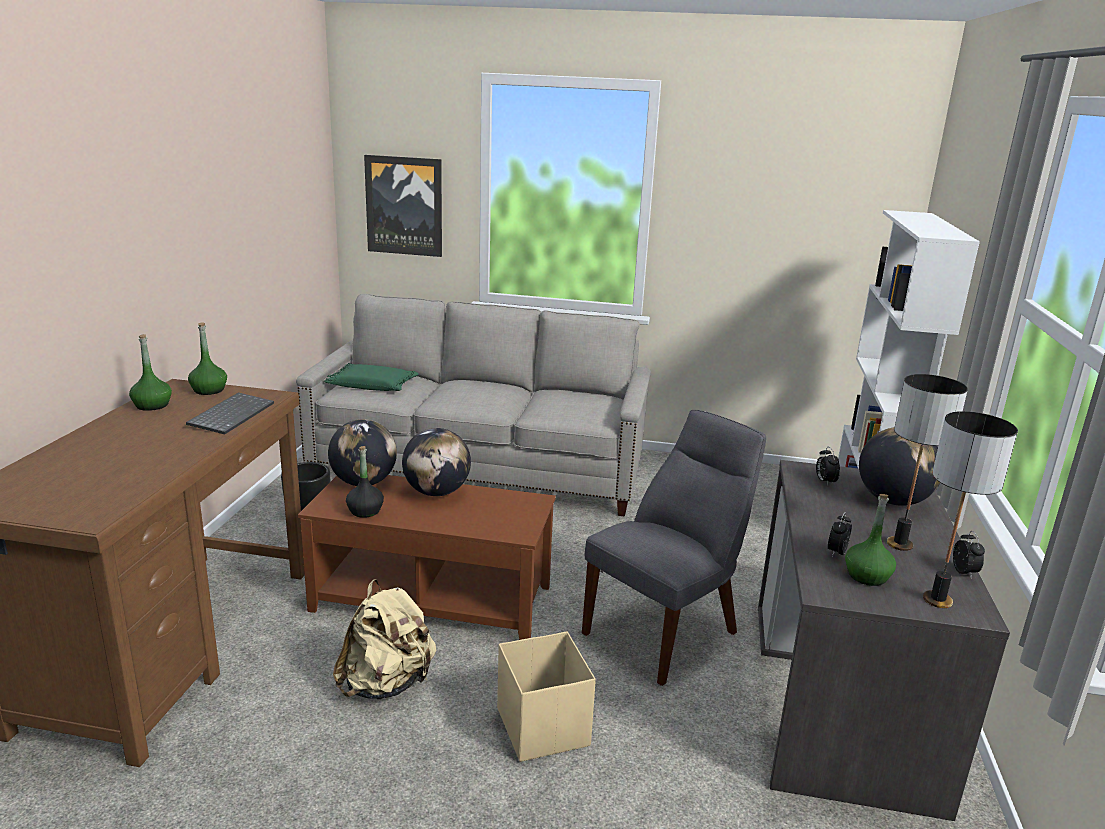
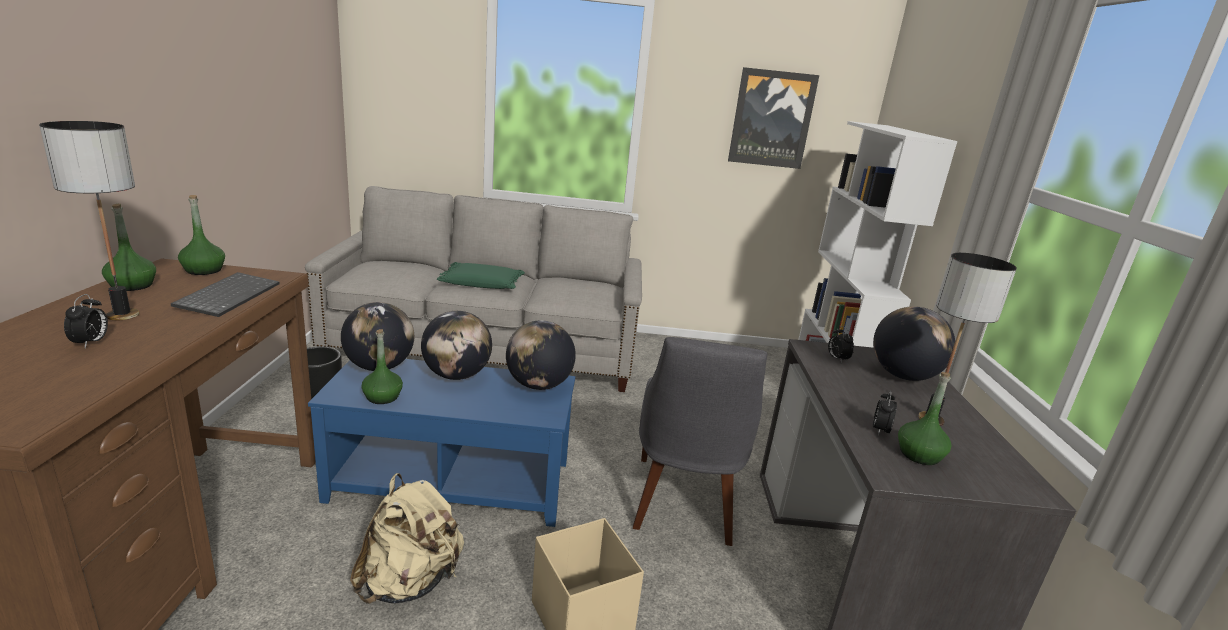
camera: 10 degrees left, 0 degrees up
(365, 511) = (382, 397): black bottle -> green bottle
(372, 384) = (382, 271): green pillow -> green pillow (482, 282)
(404, 206) = (412, 105): picture -> picture (771, 119)
(433, 598) = (452, 481): brown coffee table -> blue coffee table
(516, 503) = (538, 385): none -> globe
(666, 631) = (683, 503): grey chair -> grey chair turned 150 degrees clockwise
(936, 600) = (993, 478): table lamp -> table lamp (122, 315)
(964, 573) = (1001, 447): alarm clock -> alarm clock (91, 343)

